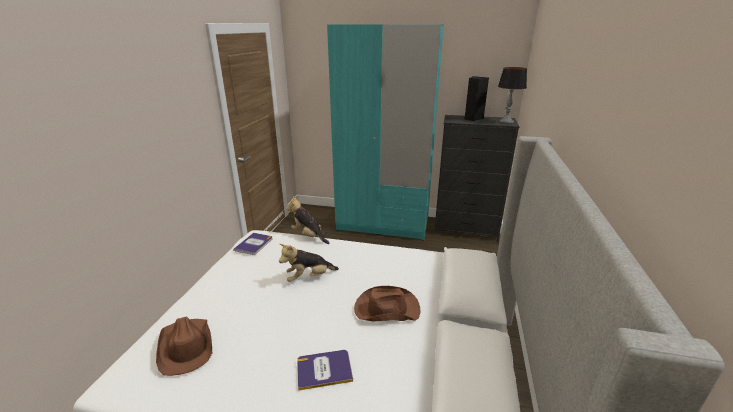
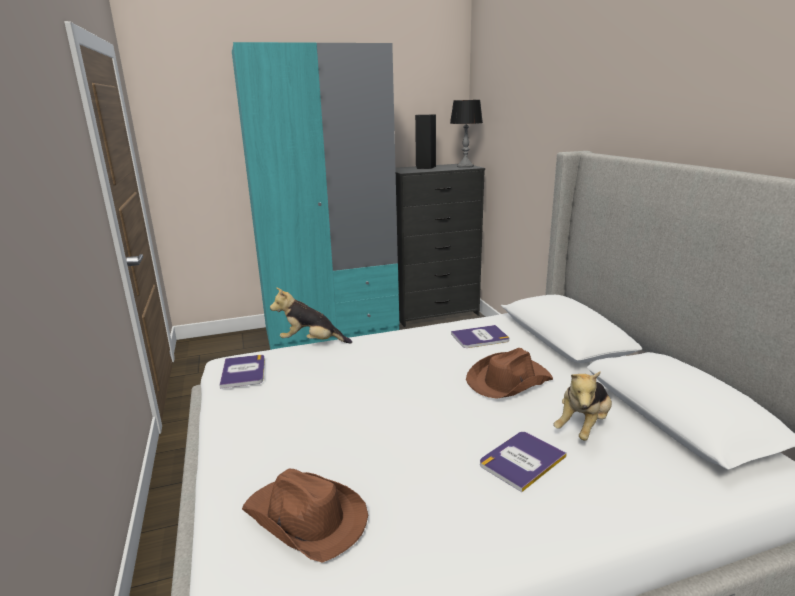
camera: 30 degrees left, 5 degrees down
(309, 277) = (375, 383): plush toy -> plush toy (583, 426)
(409, 267) = (480, 337): none -> book

